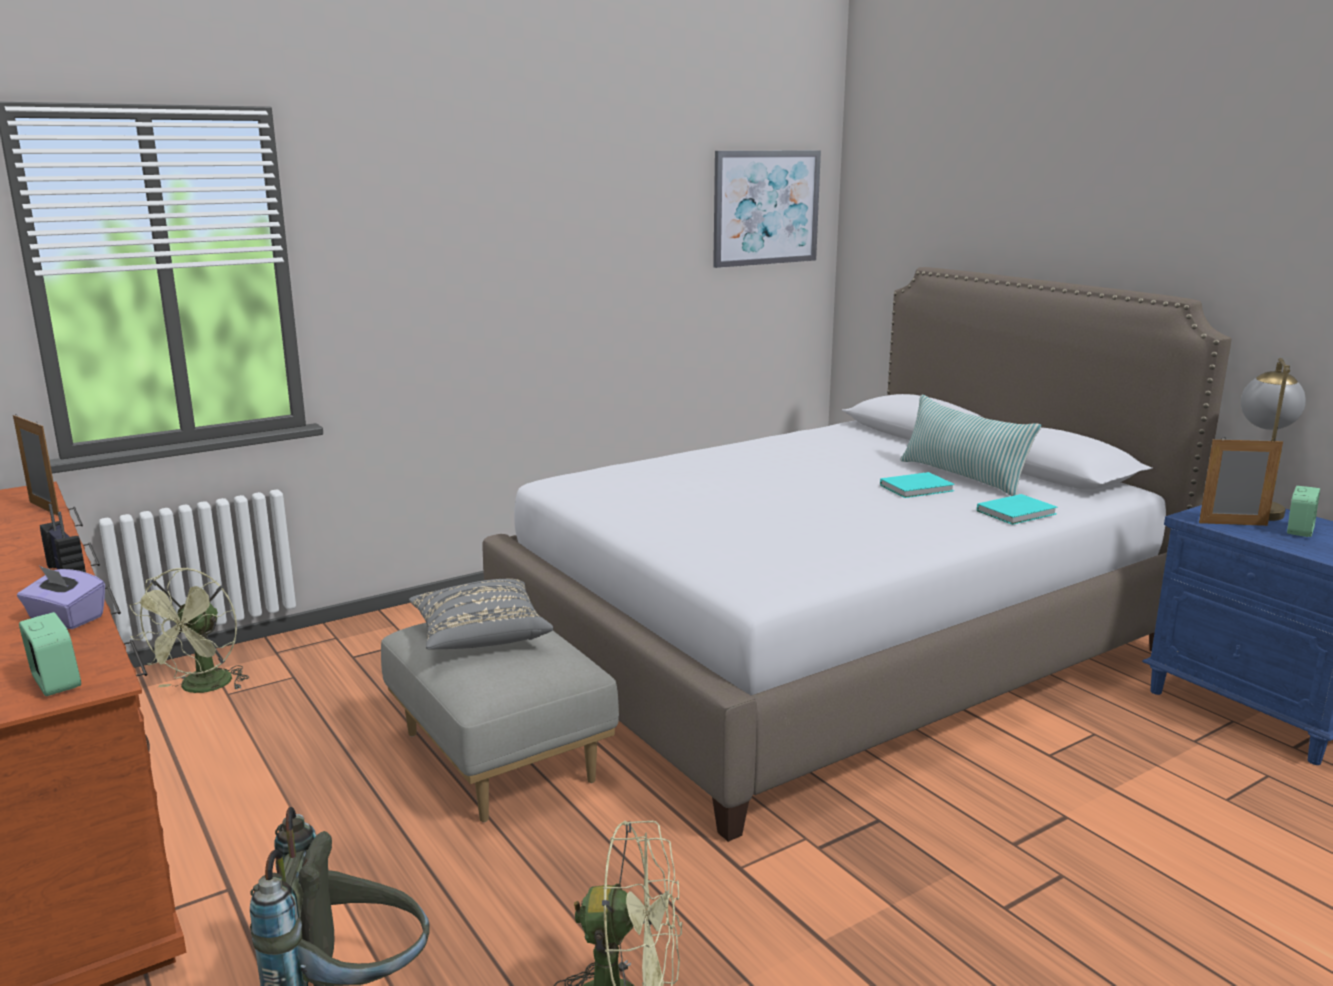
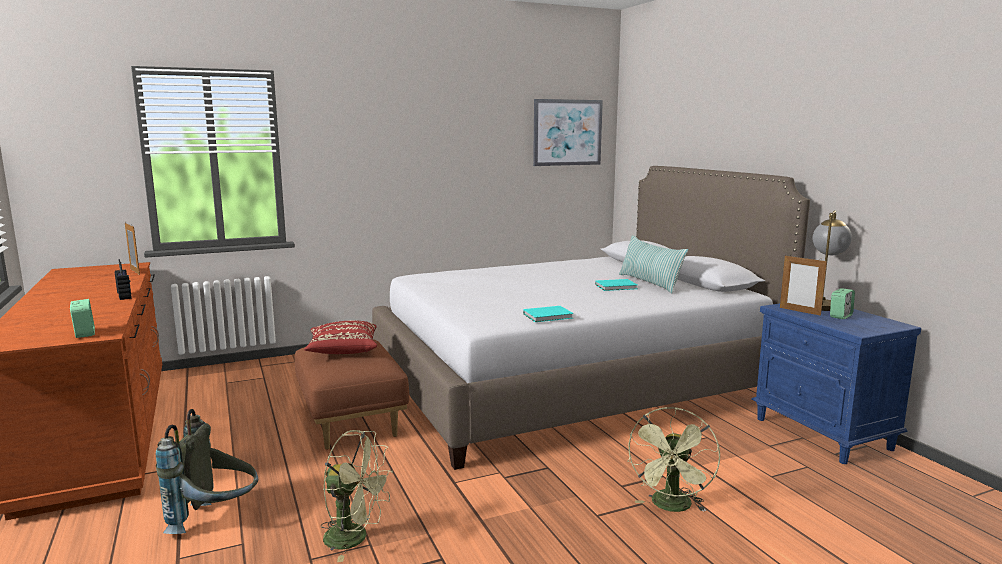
camera: 10 degrees right, 5 degrees down
(66, 619) = (109, 312): purple tissue box -> none
(202, 688) = (214, 379): green fan -> green fan (672, 507)
(480, 637) = (343, 351): grey pillow -> red pillow
(501, 757) = (352, 421): grey ottoman -> brown ottoman
(1018, 512) = (667, 300): turquoise book -> turquoise book (549, 316)
(1233, 524) = (799, 311): picture frame -> picture frame turned 150 degrees counterclockwise

